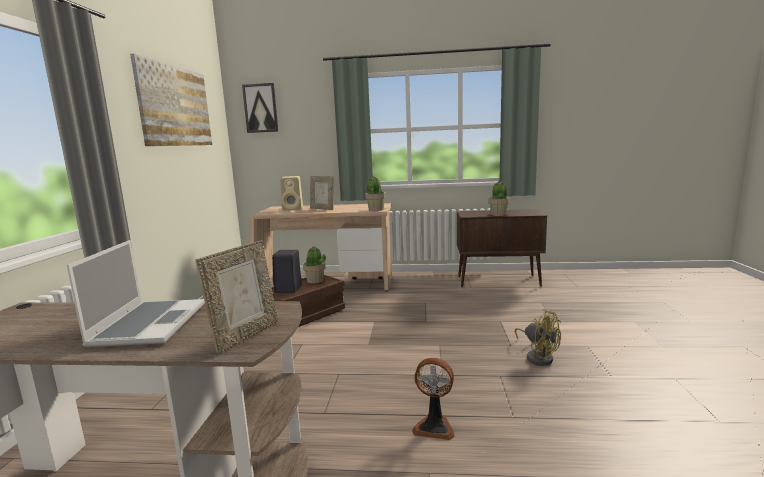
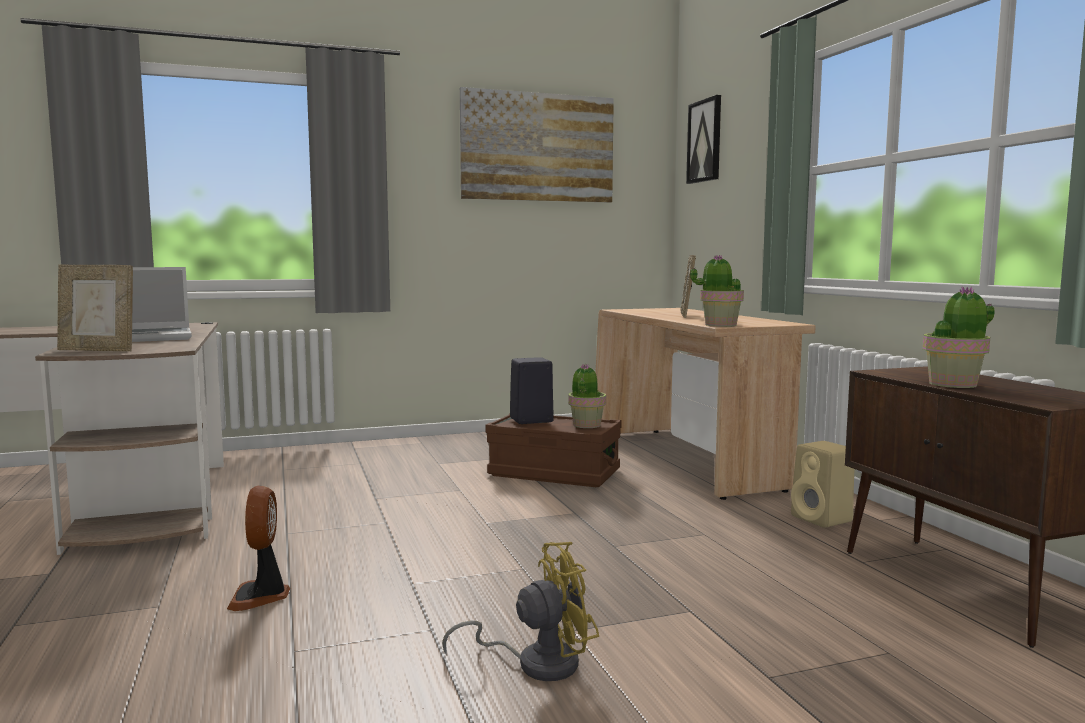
camera: 65 degrees right, 5 degrees down
(293, 208) = (671, 311): beige speaker -> beige speaker (823, 519)
(538, 357) = (536, 663): yellow fan -> yellow fan turned 135 degrees counterclockwise

